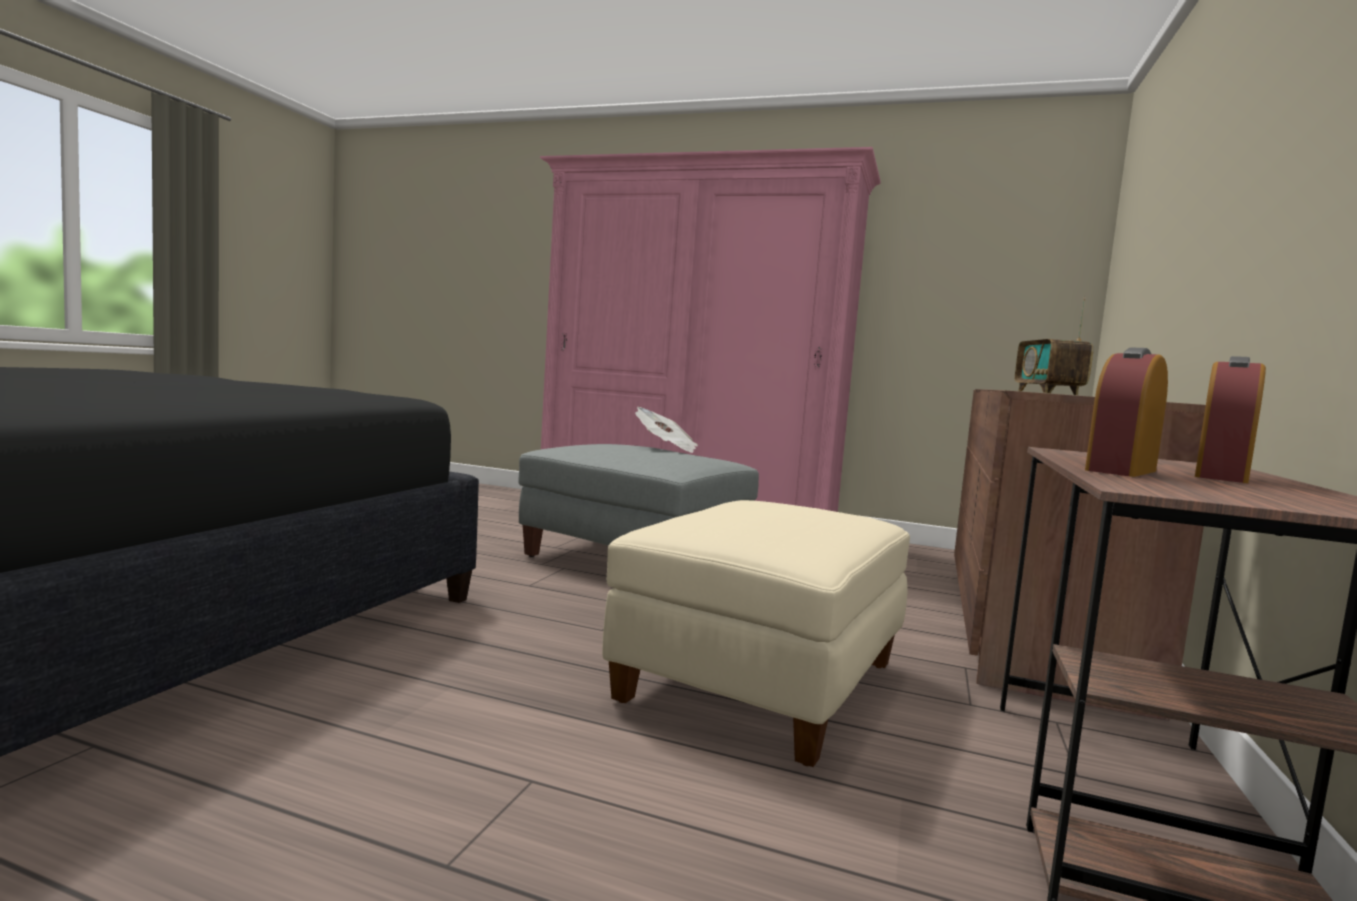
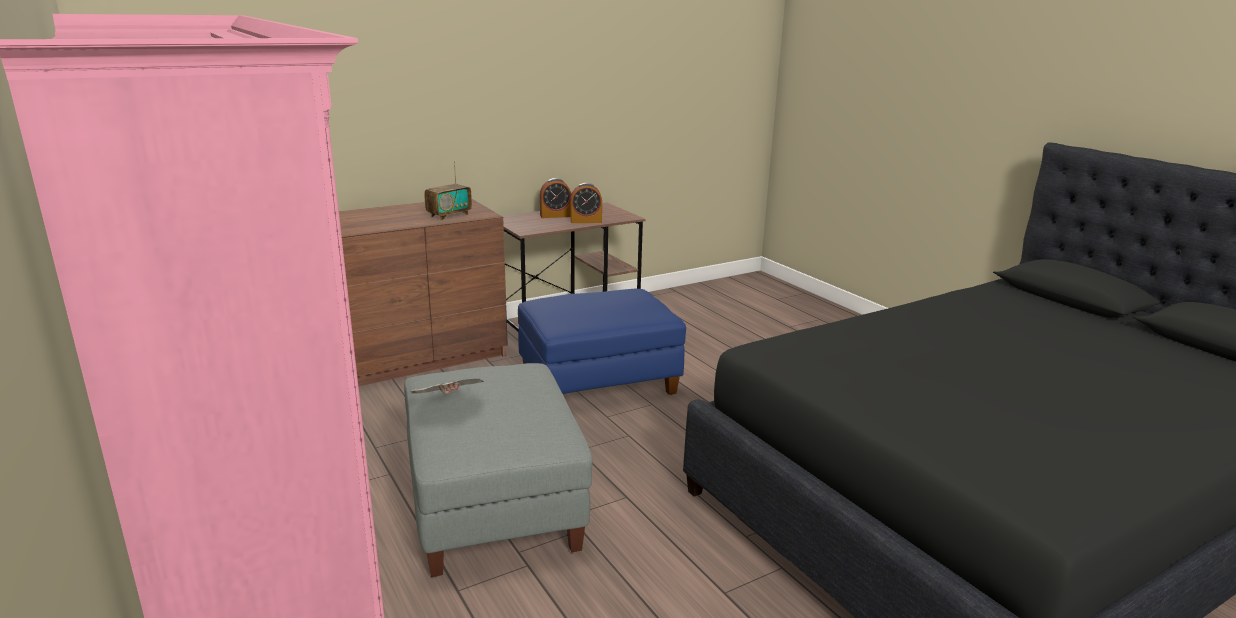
camera: 140 degrees left, 15 degrees up
(762, 683) = (598, 383): beige ottoman -> blue ottoman

